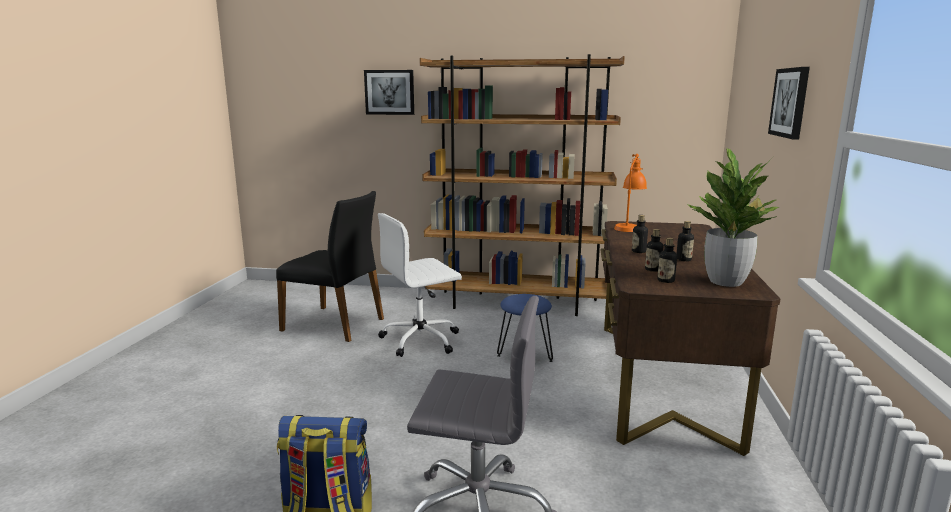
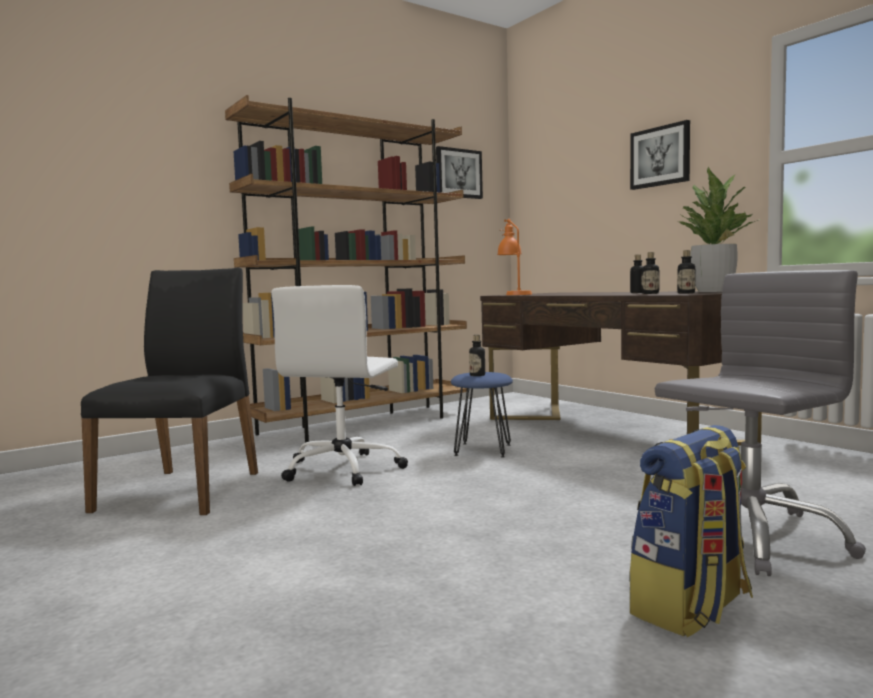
camera: 45 degrees left, 10 degrees down
(335, 324) = (183, 490): black chair -> black chair turned 60 degrees counterclockwise
(389, 92) = (157, 150): picture -> picture (458, 173)
(638, 251) = (592, 294): bottle -> bottle (477, 375)

